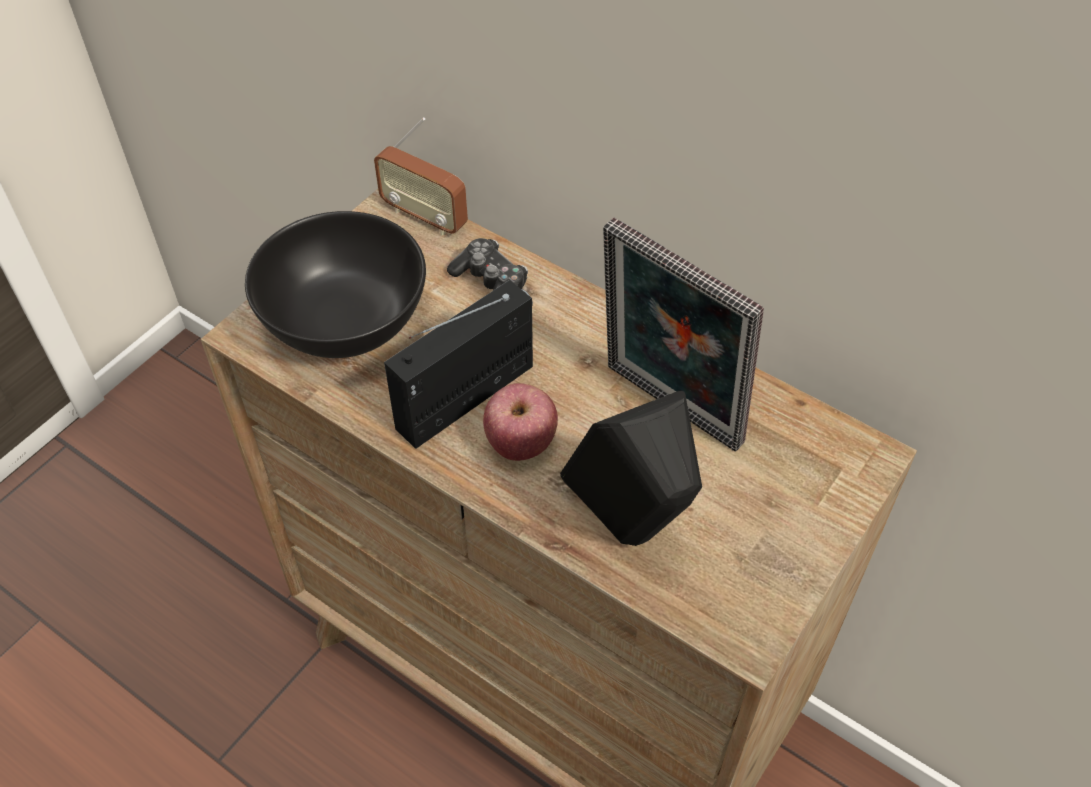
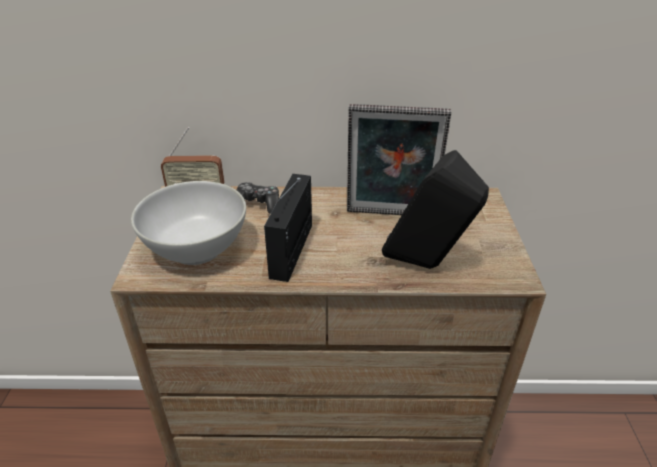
camera: 35 degrees left, 15 degrees down
(347, 326) = (197, 249): black bowl -> white bowl
(521, 443) = (338, 256): apple -> none

